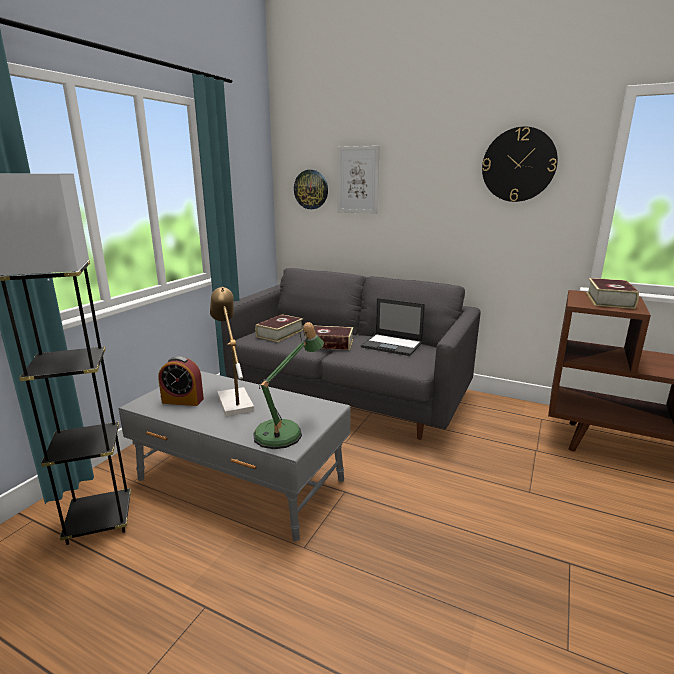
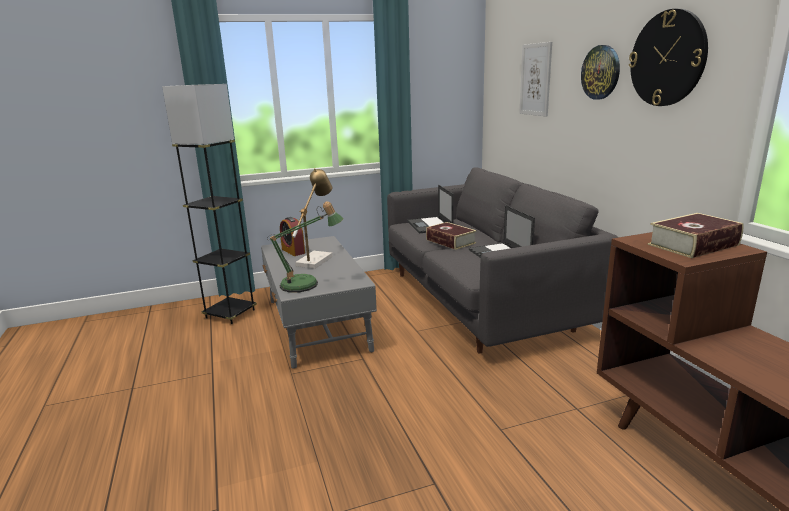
camera: 45 degrees right, 0 degrees up
(280, 333) = (430, 225): book -> laptop
(311, 189) = (505, 89): wall clock -> wall clock (601, 72)

